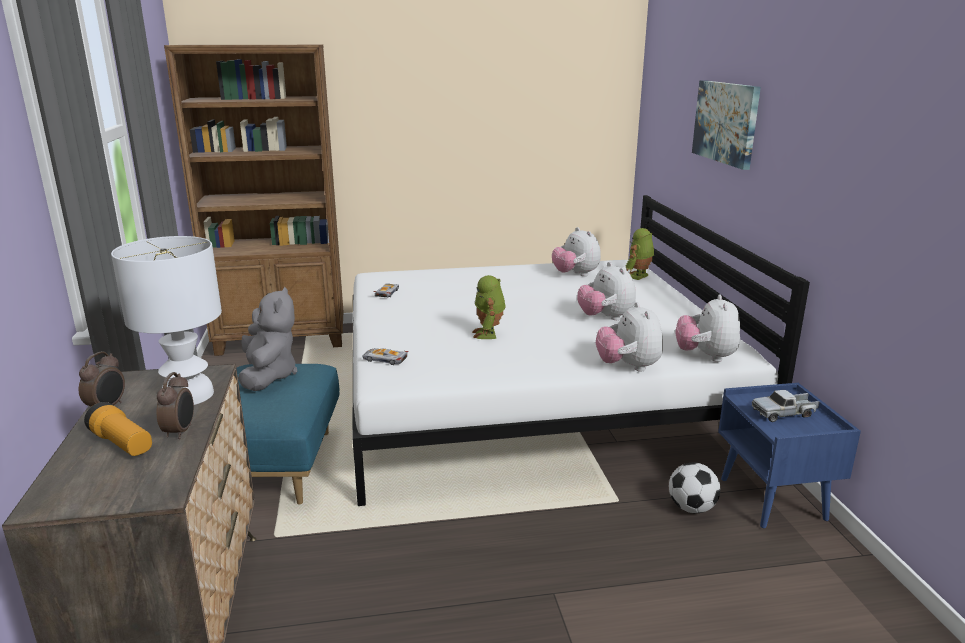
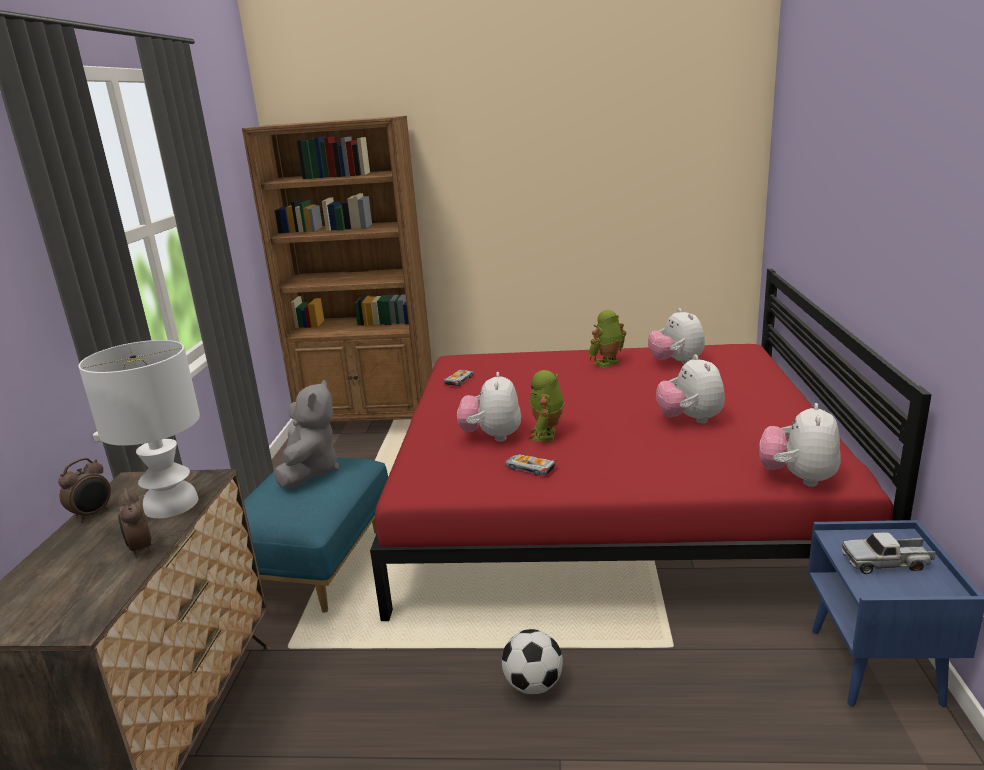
camera: 15 degrees right, 0 degrees up
(122, 443) = (81, 559): flashlight -> none
(180, 431) = (140, 549): alarm clock -> alarm clock turned 135 degrees clockwise
(385, 359) = (422, 461): toy car -> toy car (529, 468)
(532, 393) = (611, 498): white bed -> red bed
(628, 367) = (694, 487): plush toy -> plush toy (492, 436)
(639, 276) = (752, 366): toy robot -> toy robot (608, 364)
(691, 508) = (762, 666): football -> football (533, 685)
(726, 122) = (849, 185): picture -> none

